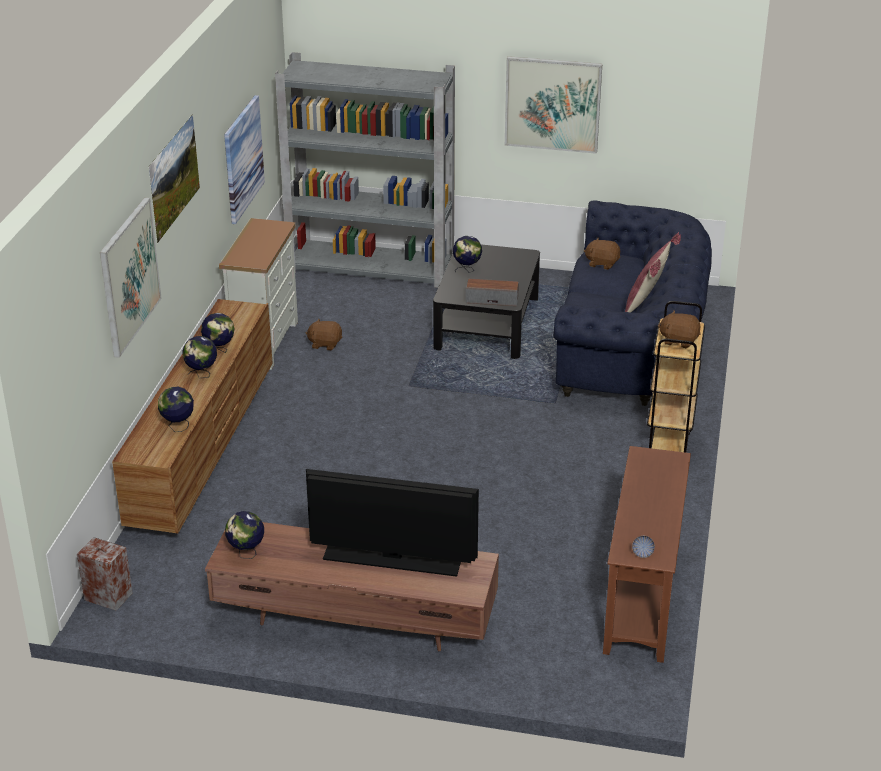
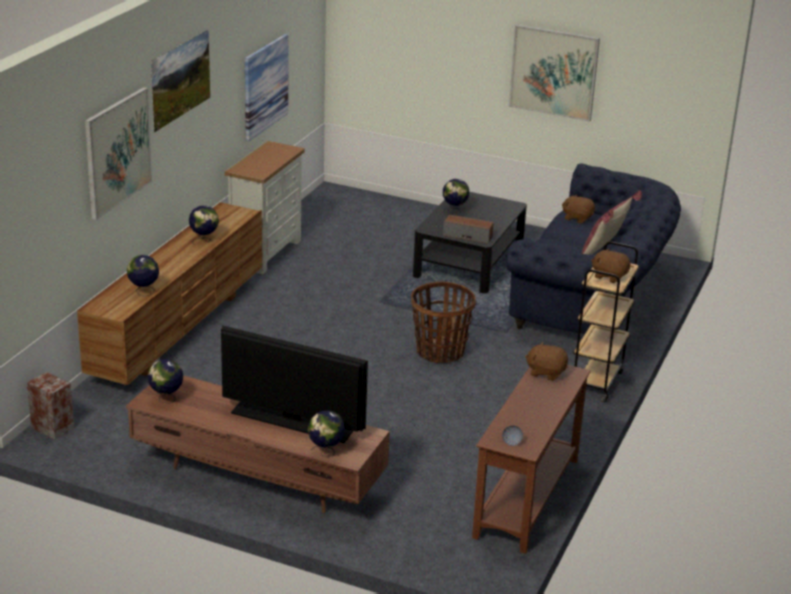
camera: 10 degrees right, 5 degrees down
(202, 375) = (181, 256): globe -> globe (326, 452)
(325, 344) = (318, 261): brown plush toy -> brown plush toy (546, 372)
(371, 267) = (382, 207): grey bookcase -> none
(494, 437) = (440, 352): none -> basket

